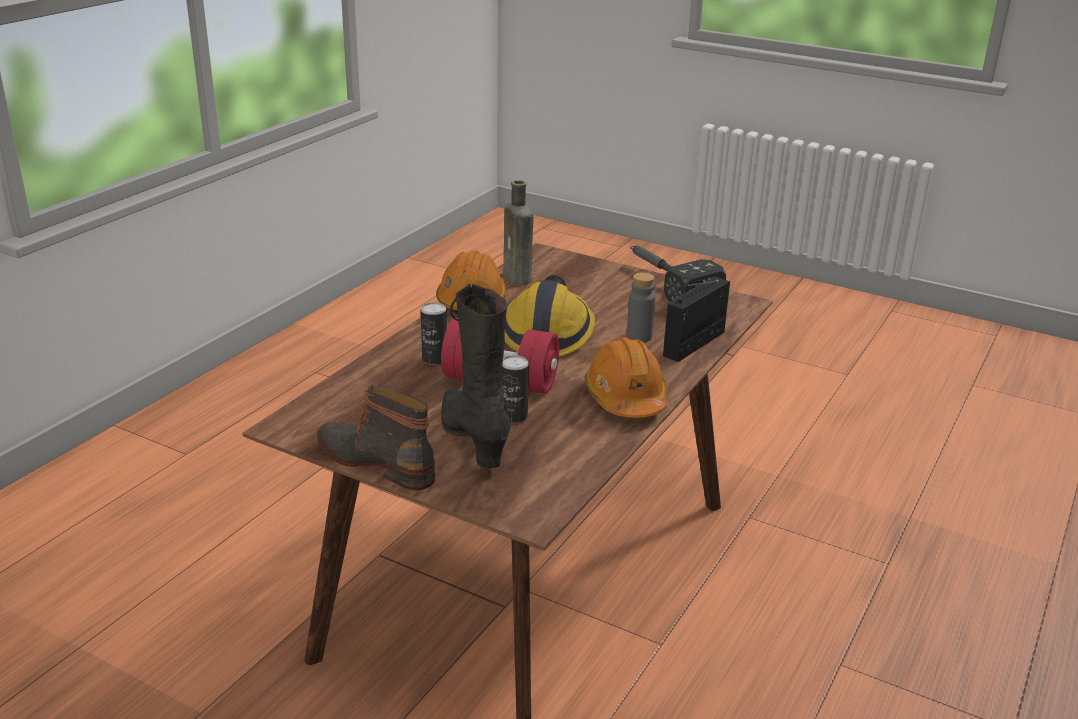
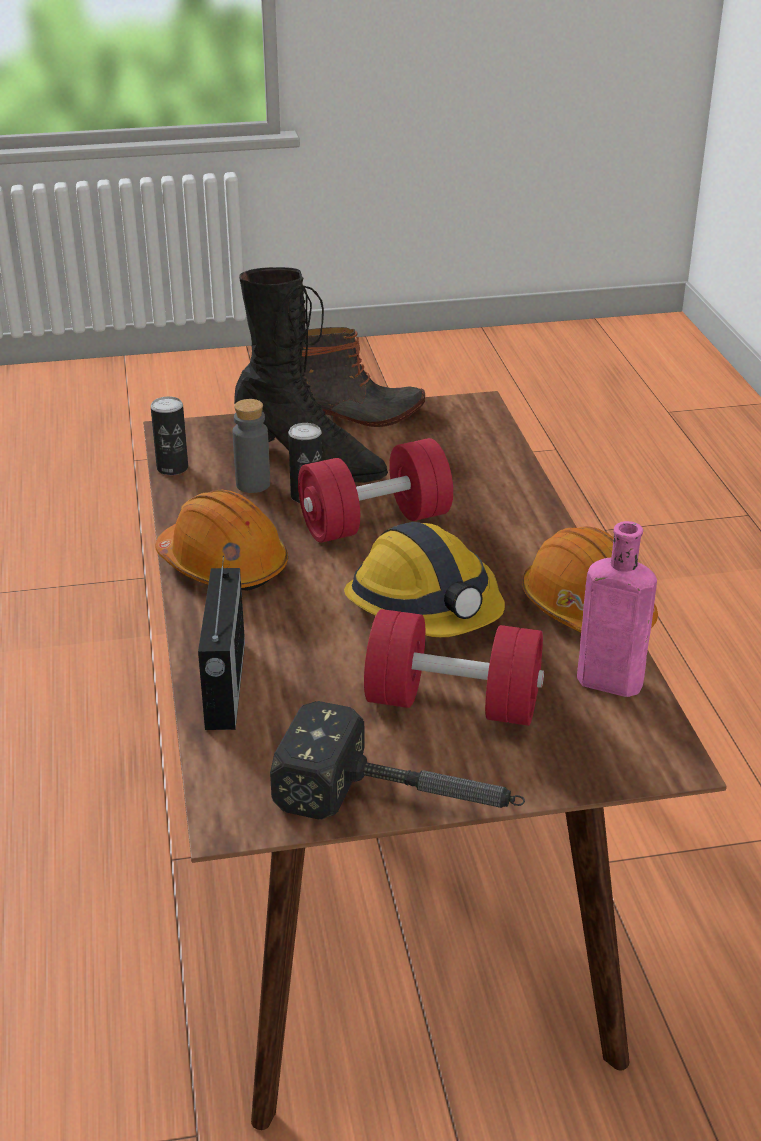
camera: 140 degrees right, 5 degrees up
(434, 359) = (479, 514): can -> can (172, 468)
(518, 278) = (604, 681): brown bottle -> pink bottle
(596, 297) = (452, 703): none -> red dumbbell
(639, 336) = (308, 660): grey bottle -> grey bottle (253, 484)

